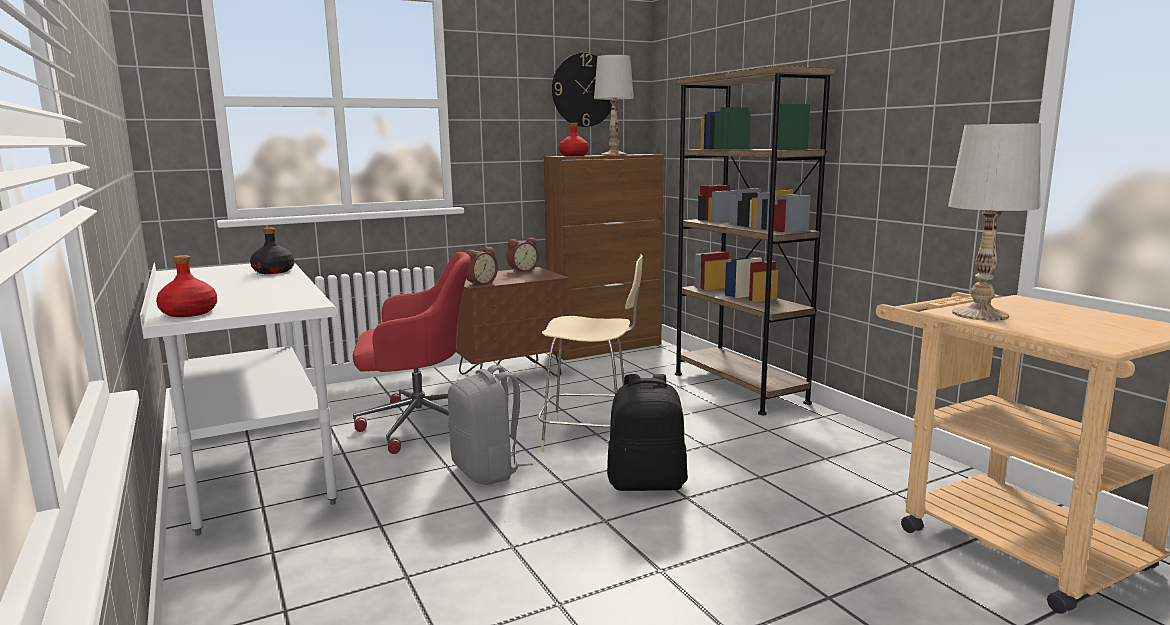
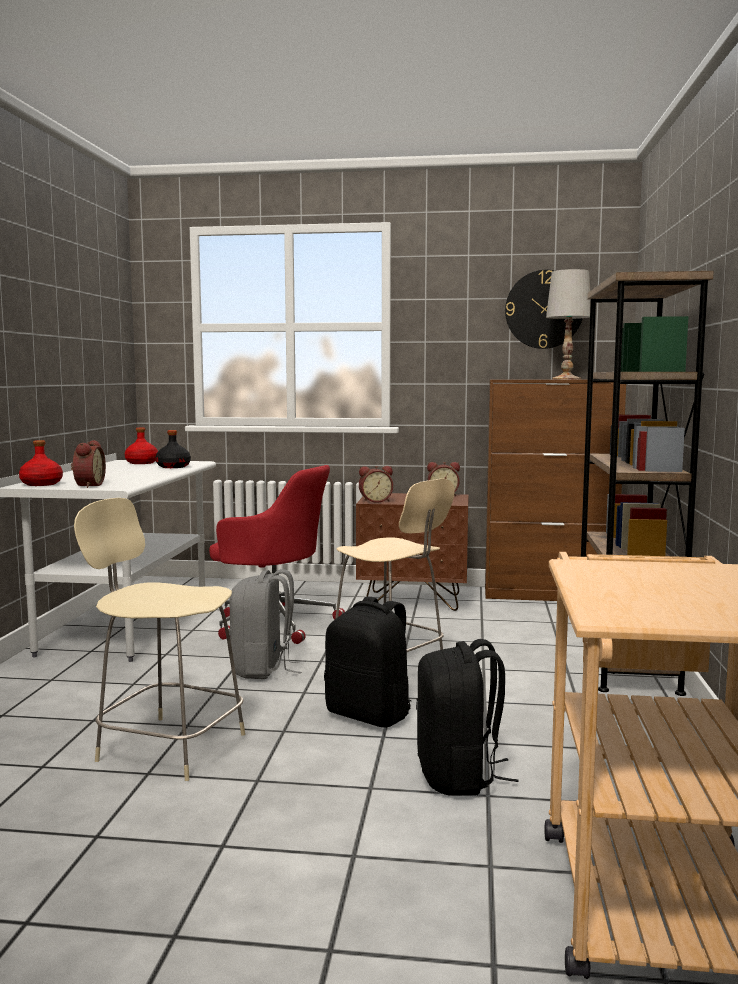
camera: 35 degrees right, 5 degrees down
(262, 306) = (87, 485): none -> alarm clock
(530, 572) = (168, 746): none -> beige chair
(573, 155) = (516, 379): red bottle -> red bottle (141, 463)
(788, 509) = (459, 776): none -> black backpack
(979, 314) = (598, 571): white table lamp -> none

